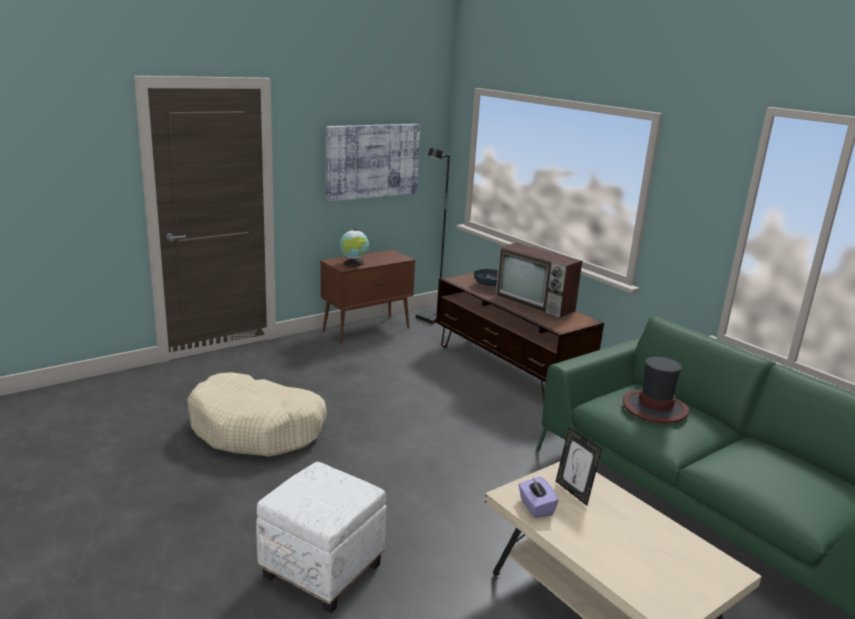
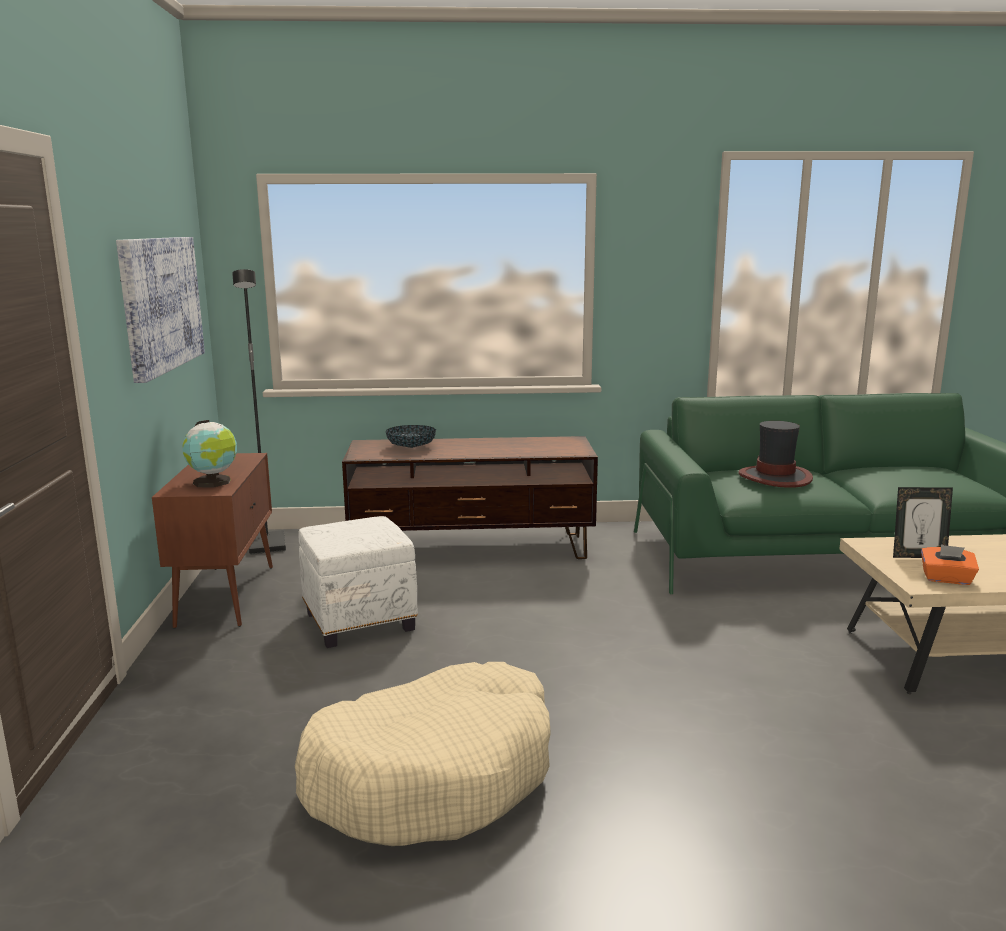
camera: 55 degrees left, 5 degrees down
(320, 570) = (869, 817): white ottoman -> white ottoman (358, 622)
(535, 507) = (946, 579): purple tissue box -> orange tissue box
(536, 303) = (497, 444): television -> none

